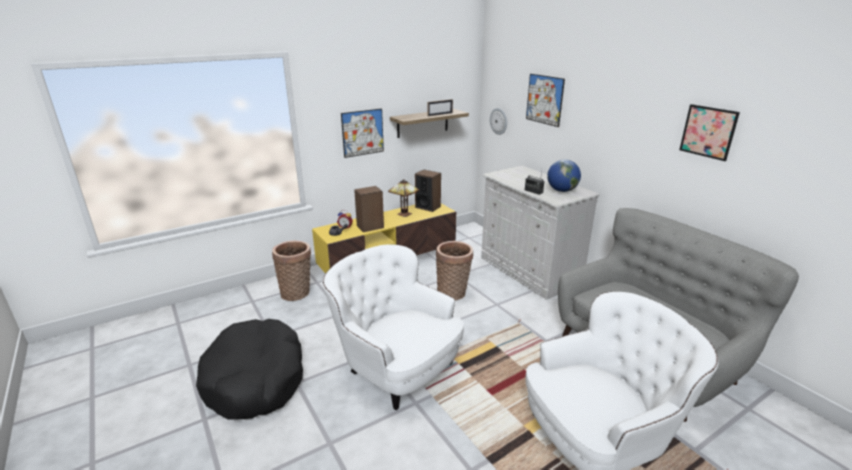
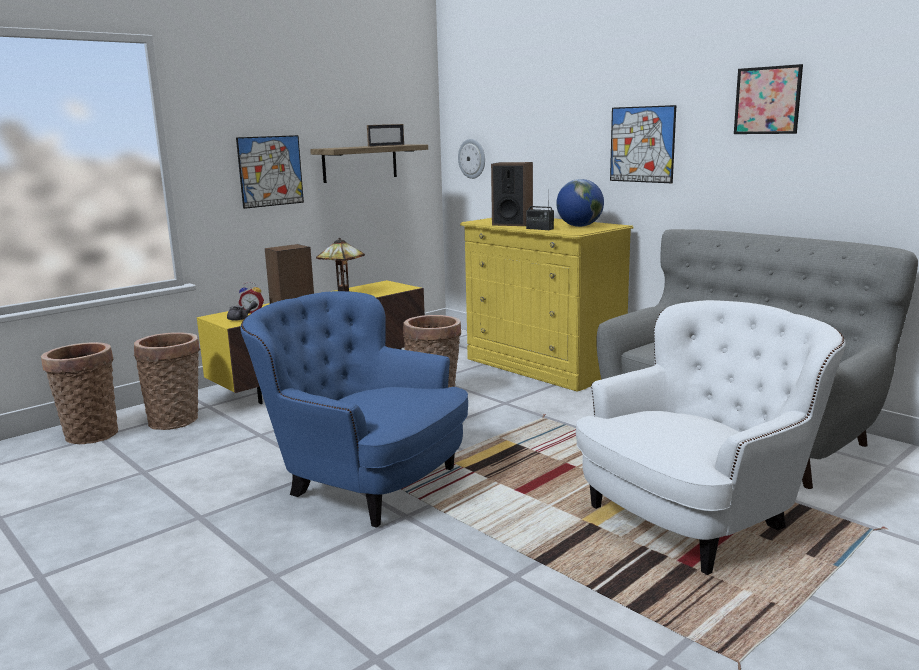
camera: 10 degrees left, 10 degrees down
(247, 298) = (90, 433): none -> basket
(255, 379) = (125, 521): black dog bed -> none
(396, 367) = (365, 482): white armchair -> blue armchair
(428, 207) = (378, 287): speaker -> speaker (512, 224)
(528, 271) = (542, 366): white dresser -> yellow dresser
(544, 99) = (537, 111): picture -> picture (642, 144)

